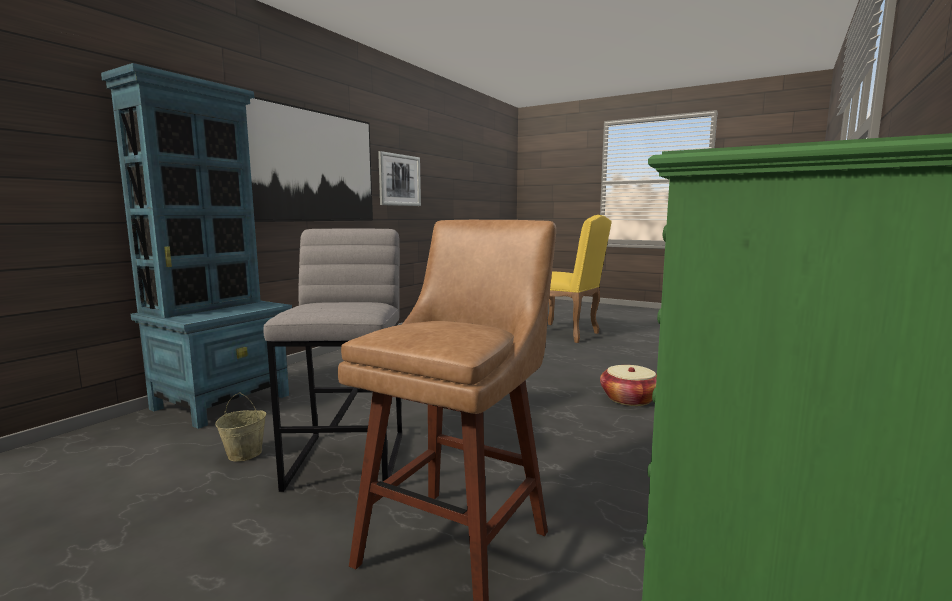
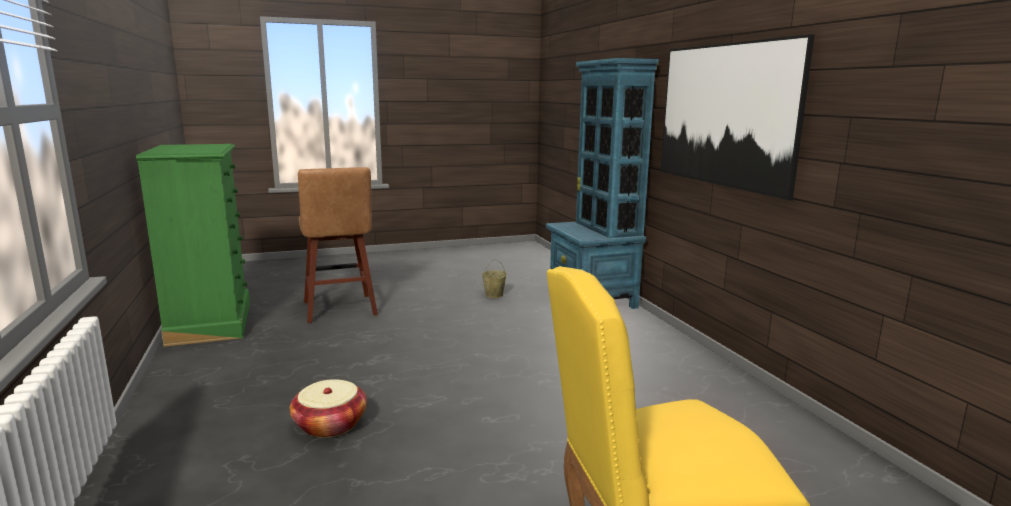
camera: 130 degrees right, 5 degrees up
(348, 459) = (446, 309): grey stool -> none
(399, 180) = (872, 134): picture -> none

